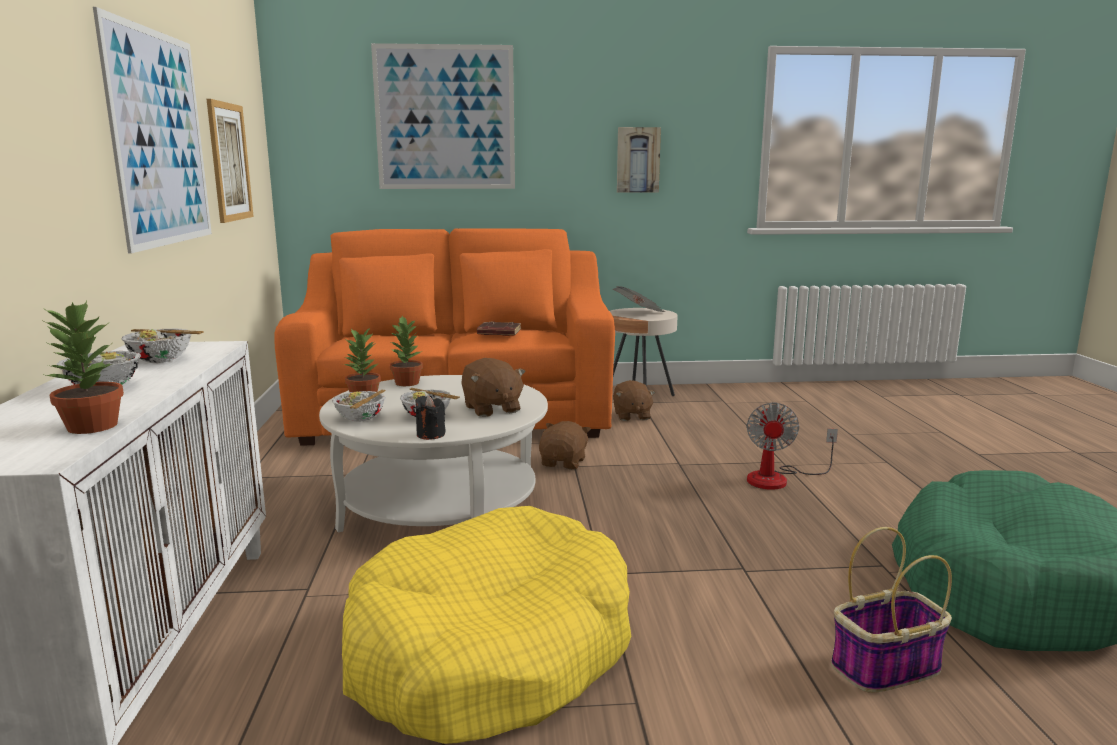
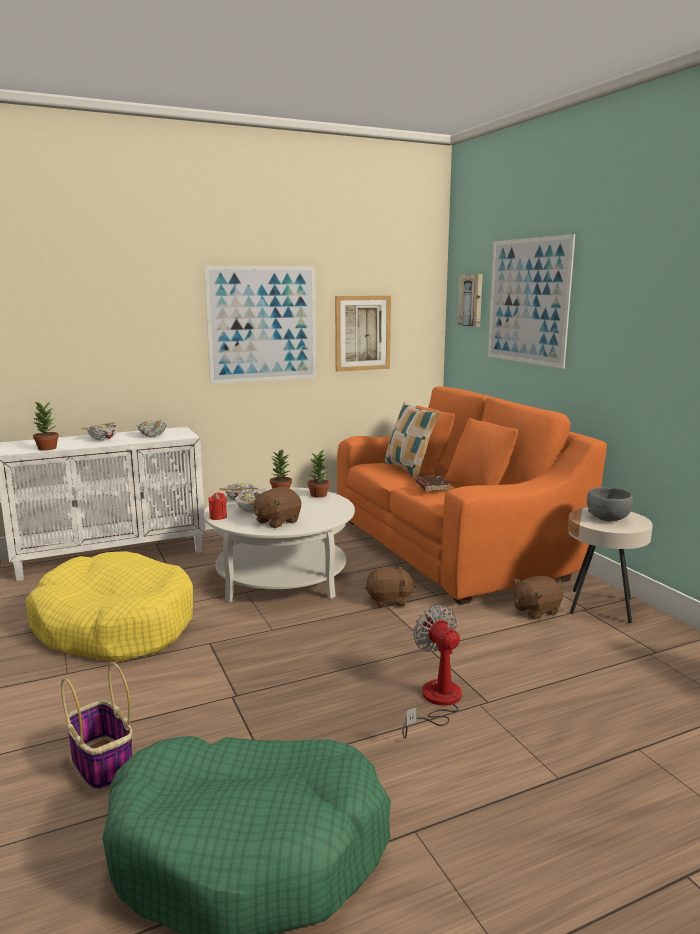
camera: 70 degrees right, 0 degrees up
(393, 337) = (408, 469): none -> pillow
(430, 435) = (218, 517): black candle -> red candle
(637, 160) = (664, 352): picture -> picture (471, 300)
(639, 313) = (608, 518): newspaper -> grey bowl
(778, 478) = (436, 702): fan -> fan turned 75 degrees clockwise

